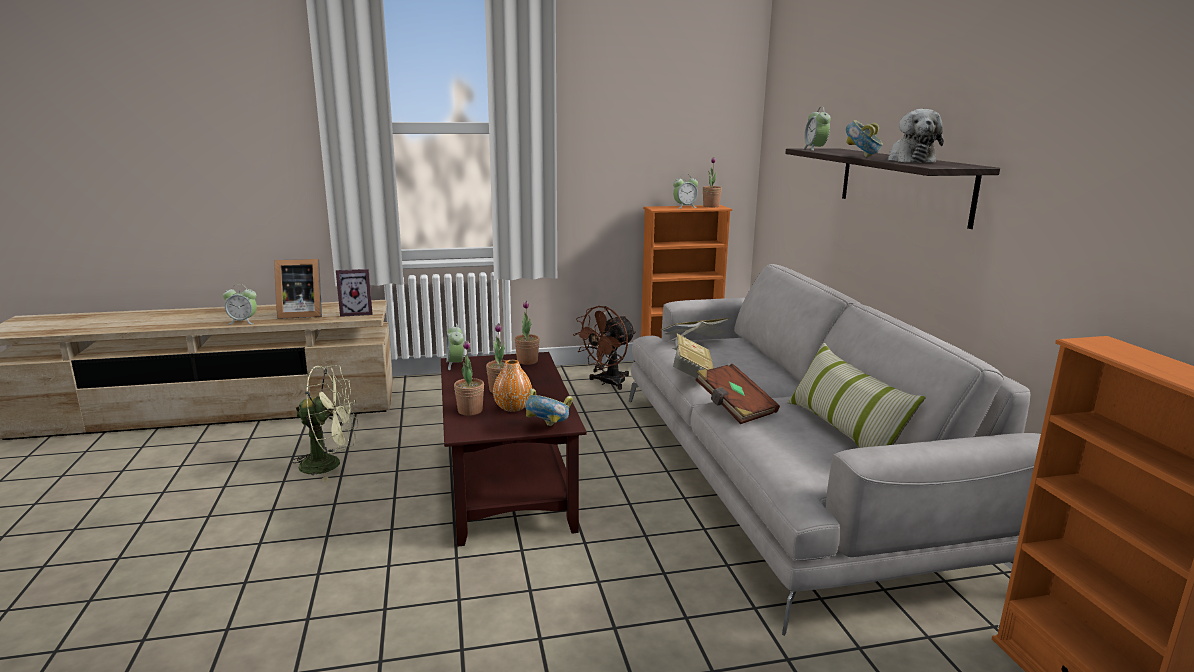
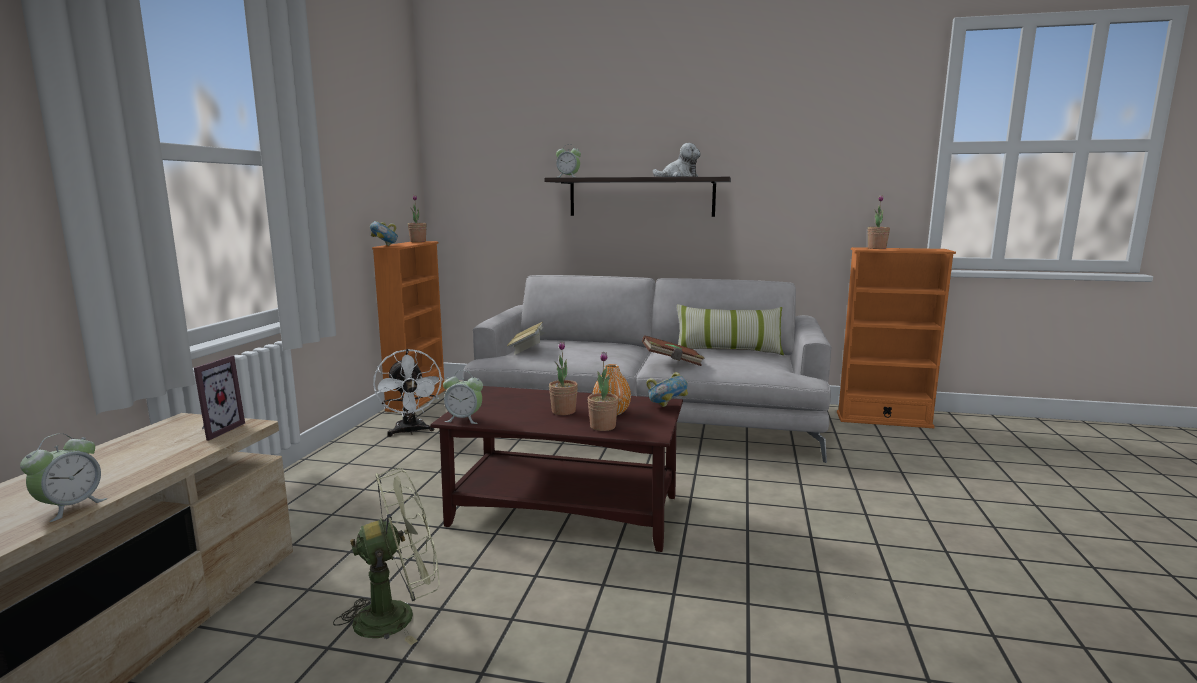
camera: 65 degrees left, 5 degrees down
(300, 314) = (132, 463): picture frame -> none
(330, 464) = (397, 615): green fan -> green fan turned 45 degrees clockwise
(527, 361) = (499, 395): potted plant -> potted plant (876, 248)
(607, 383) = (410, 432): brown fan -> white fan
(684, 207) = (405, 243): alarm clock -> none
(691, 372) = (593, 360): book -> none
(862, 157) = (646, 176): bowl -> bowl (385, 246)

